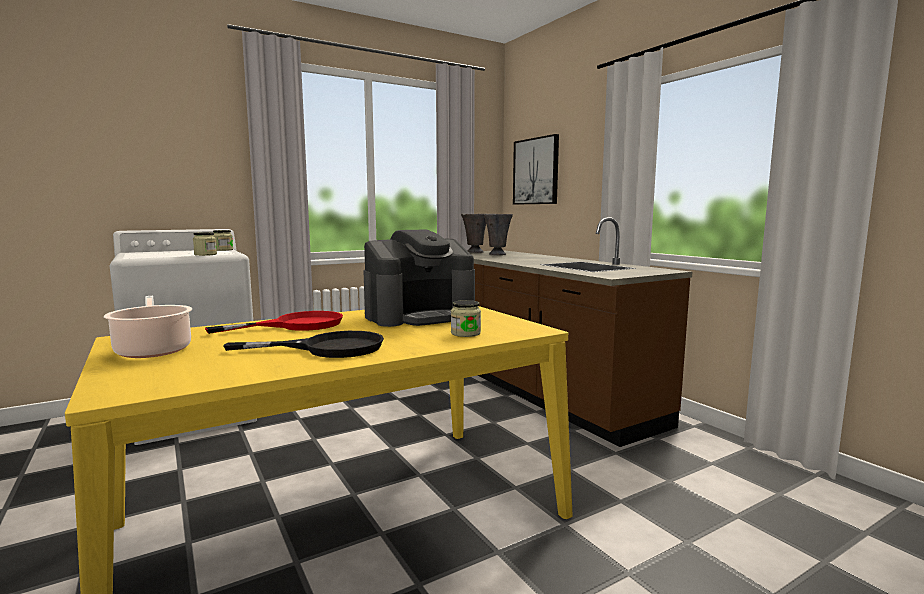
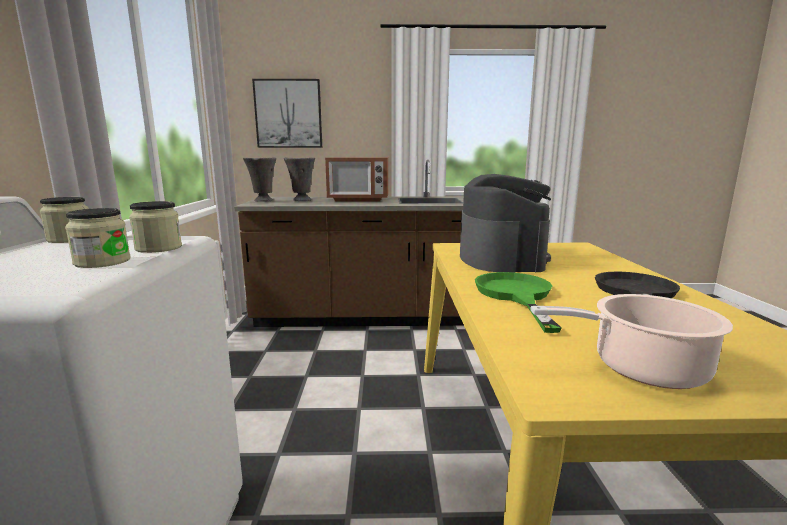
camera: 60 degrees left, 5 degrees up
(297, 325) = (516, 295): red frying pan -> green frying pan
(465, 333) = (585, 258): jar -> jar (102, 262)
(536, 259) = (358, 200): none -> microwave

